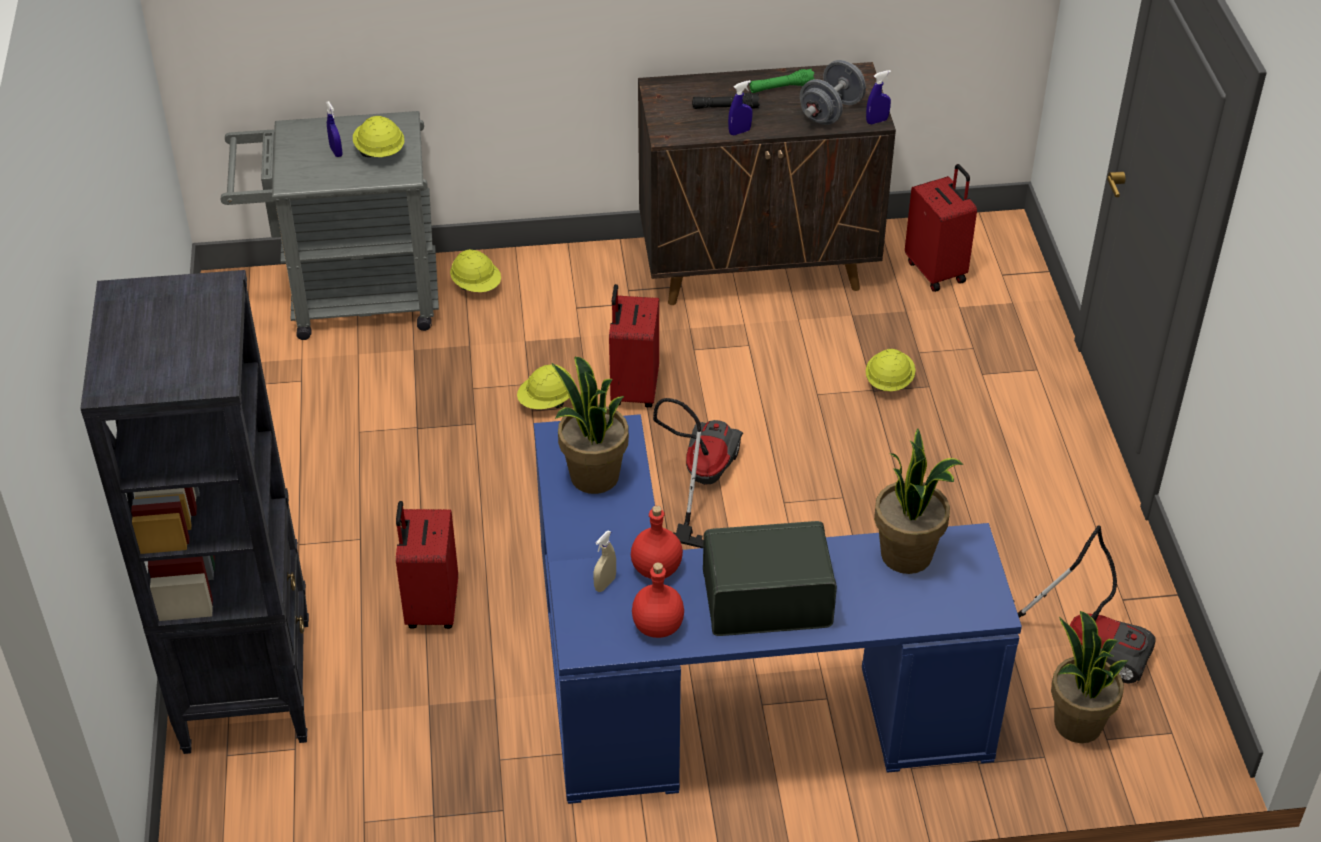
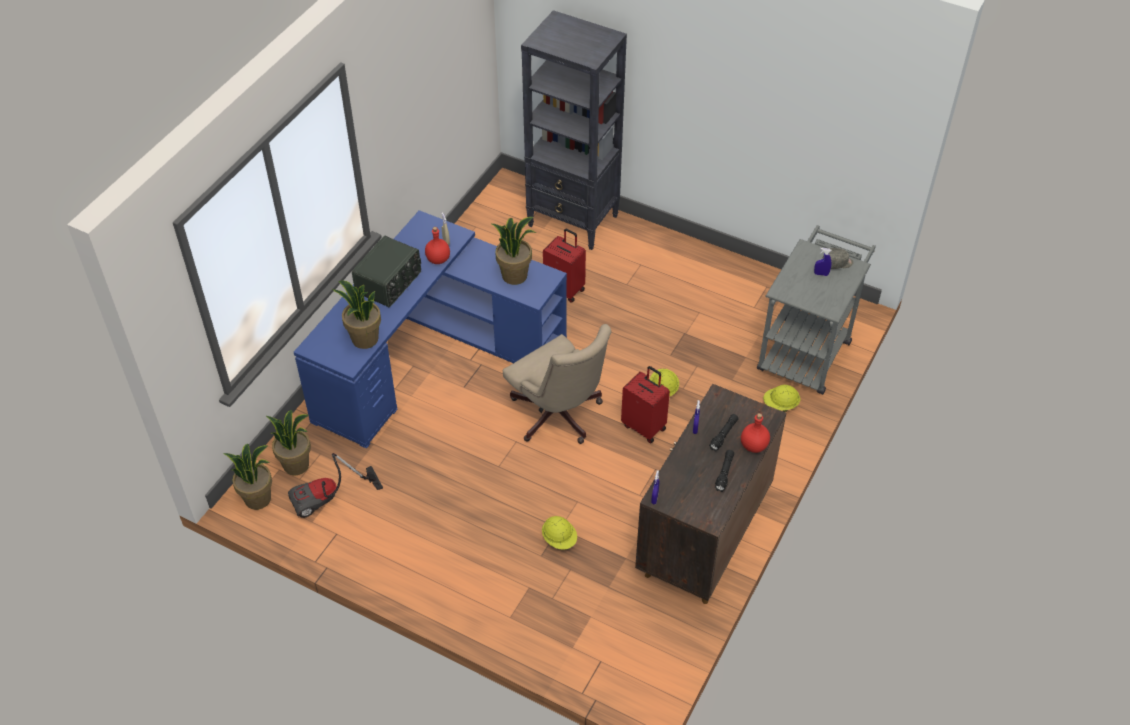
camera: 125 degrees right, 5 degrees up
(300, 146) = (837, 263): none -> grey cap
(379, 152) = (808, 290): yellow hard hat -> none
(658, 625) = (410, 245): red bottle -> red bottle (754, 446)
(699, 480) = (559, 417): vacuum cleaner -> beige office chair
(781, 87) = (724, 473): green flashlight -> black flashlight
(831, 112) = (681, 482): grey dumbbell -> none
(937, 271) = (630, 628): red suitcase -> none
(1175, 729) = (258, 498): none -> potted plant

